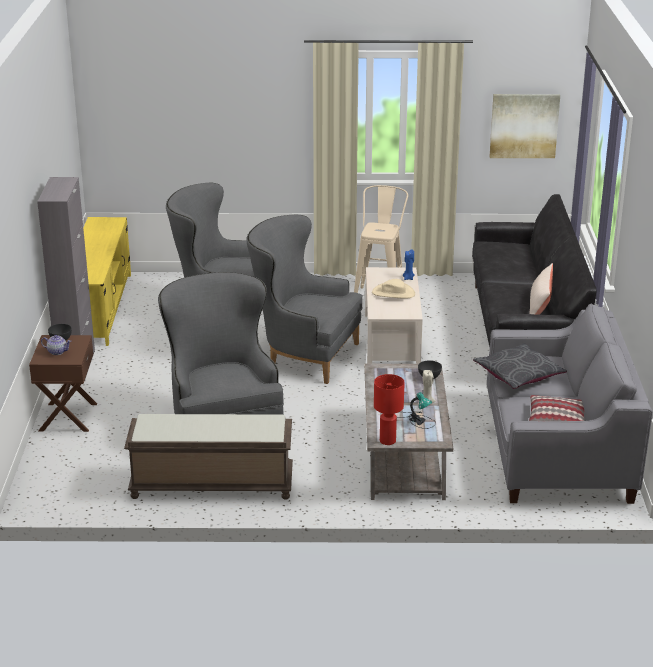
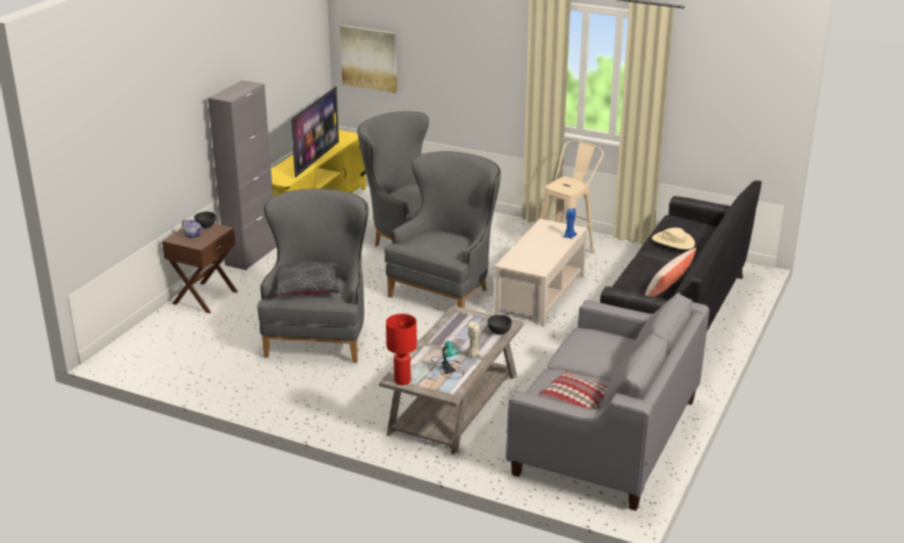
camera: 25 degrees right, 0 degrees up
(103, 250) = (316, 159): none -> television
(211, 485) = (263, 384): brown bench -> none
(303, 355) = (447, 290): grey armchair -> grey armchair turned 75 degrees clockwise
(393, 293) = (541, 247): beige hat -> beige hat (673, 242)
(518, 374) = (582, 349): grey pillow -> grey pillow (308, 286)
(524, 125) = (737, 103): picture -> picture (369, 58)

